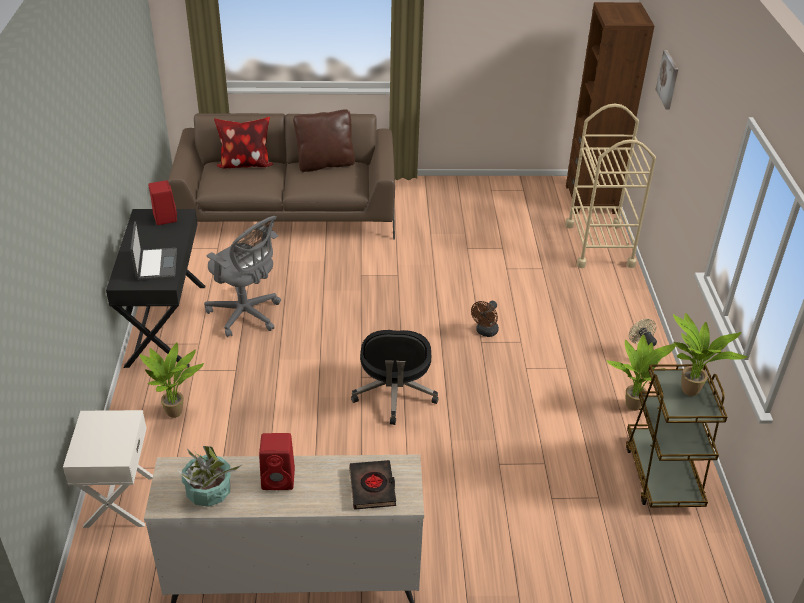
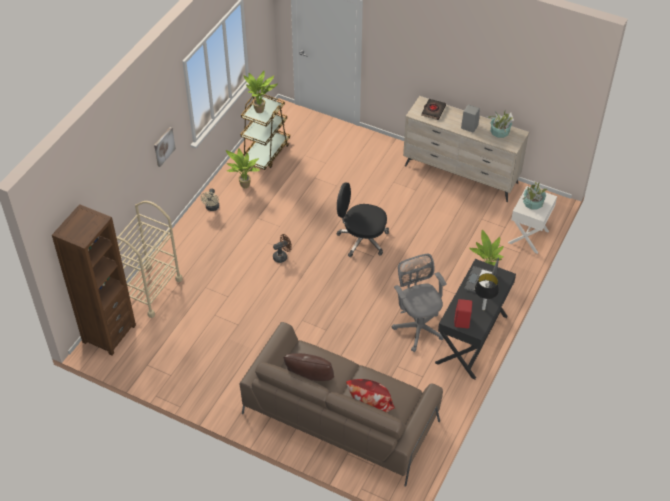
camera: 150 degrees left, 10 degrees up
(107, 435) = (533, 203): none -> potted plant
(141, 238) = (483, 309): none -> table lamp
(279, 479) = (469, 126): red speaker -> grey speaker
(394, 394) = (362, 239): black office chair -> black office chair turned 105 degrees counterclockwise
(668, 79) = (110, 185): picture -> picture (163, 146)

